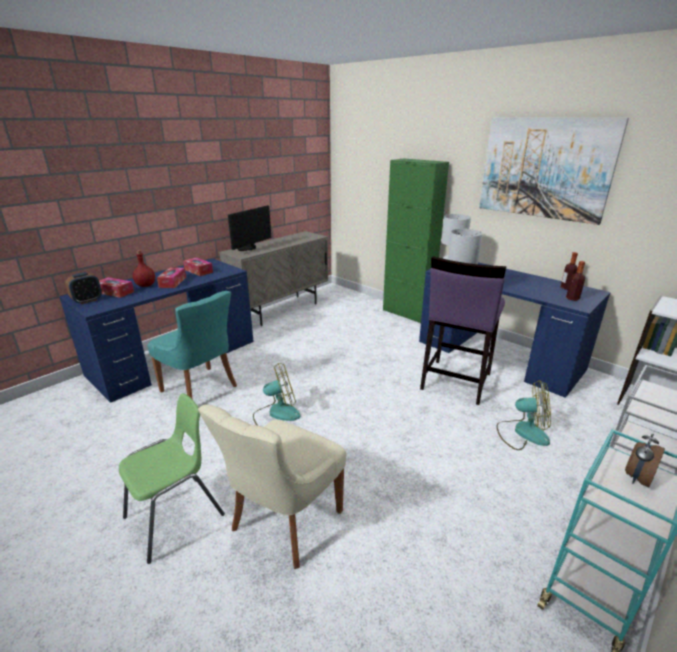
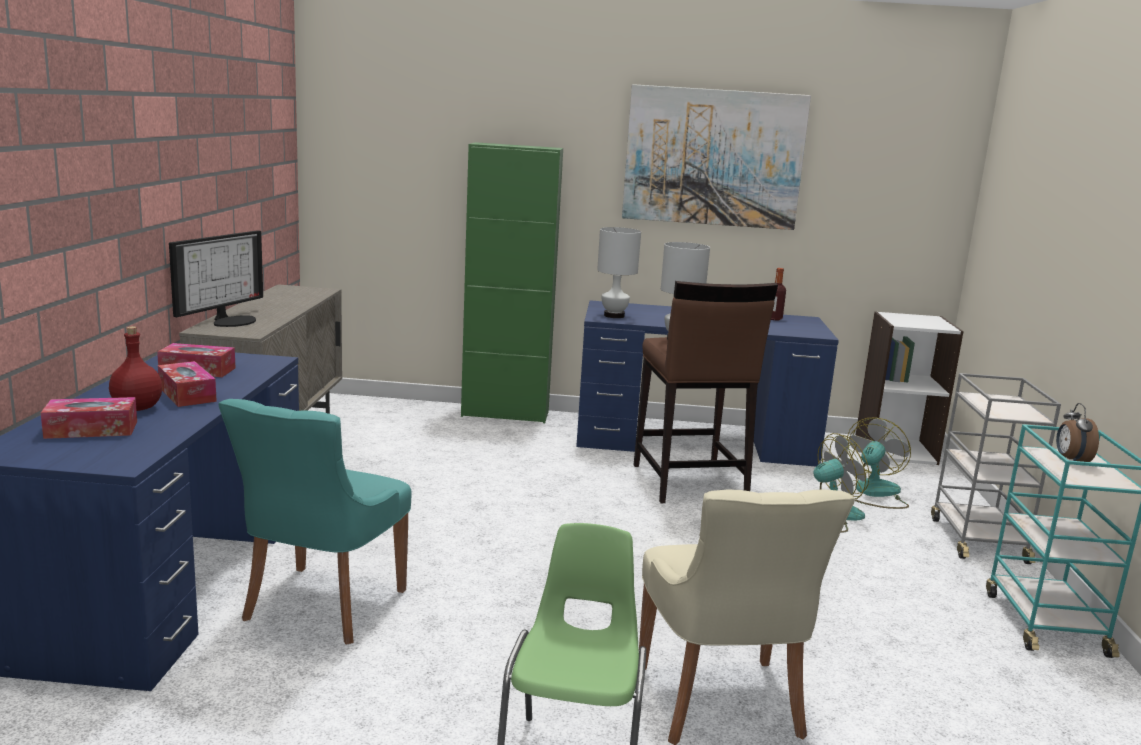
camera: 40 degrees left, 10 degrees down
(87, 300) = (59, 453): alarm clock -> none
(201, 389) = (321, 607): turquoise chair -> turquoise chair turned 105 degrees clockwise
(248, 248) = (231, 321): monitor -> monitor turned 150 degrees counterclockwise
(276, 414) = (514, 595): fan -> fan (873, 493)
(455, 381) = (688, 482): purple stool -> brown stool
(572, 298) = (799, 328): bottle -> none

